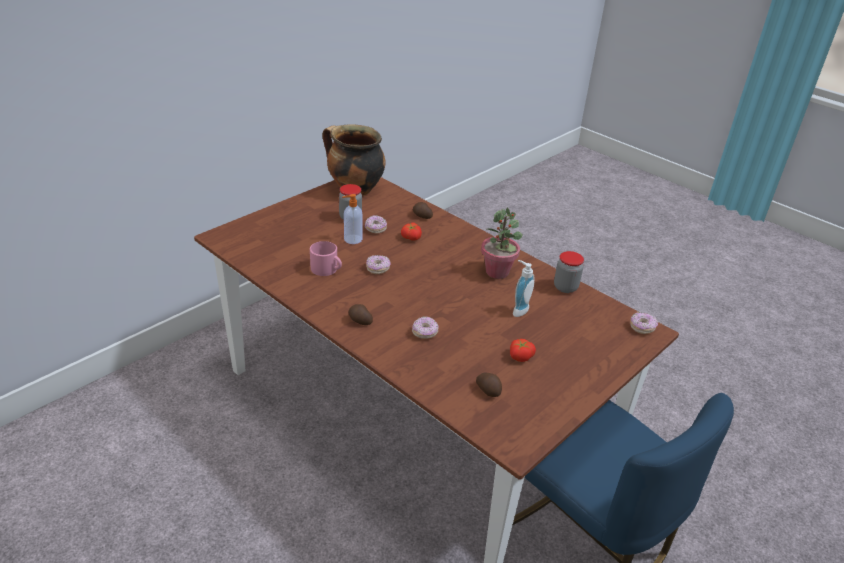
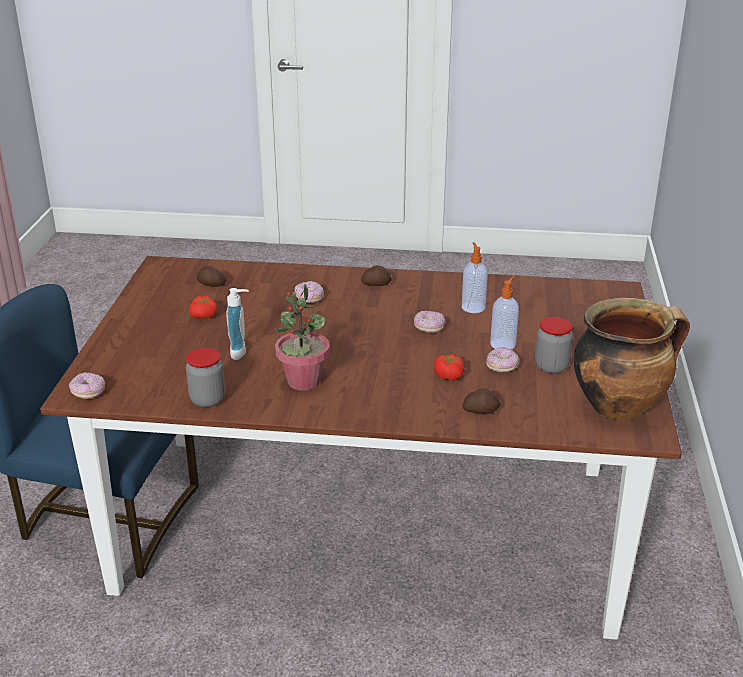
camera: 145 degrees right, 5 degrees down
(327, 269) = (473, 307): pink mug -> soap dispenser

